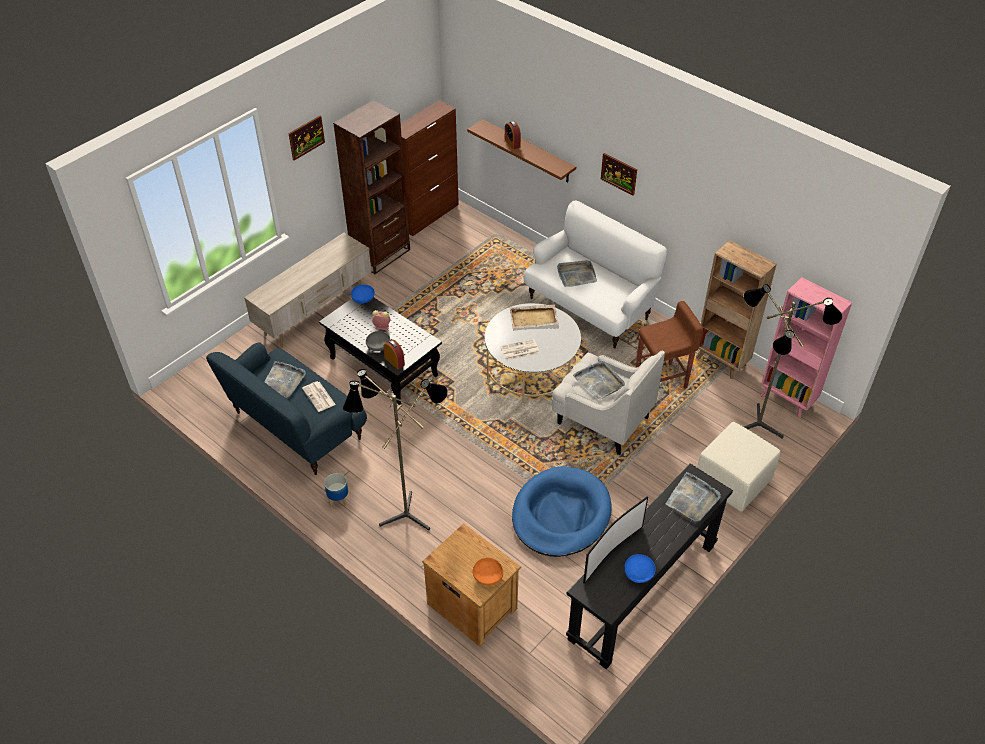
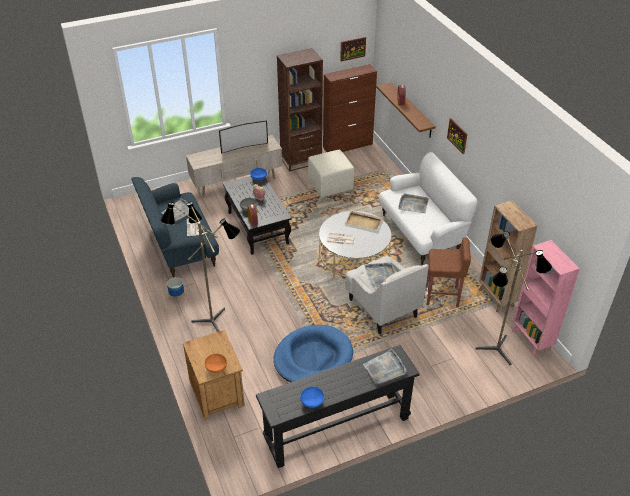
camera: 25 degrees right, 5 degrees down
(306, 137) = (254, 60): picture -> picture (352, 49)
(610, 551) = (303, 380): television -> television (244, 147)
(732, 480) = (452, 380): beige ottoman -> beige ottoman (330, 185)

